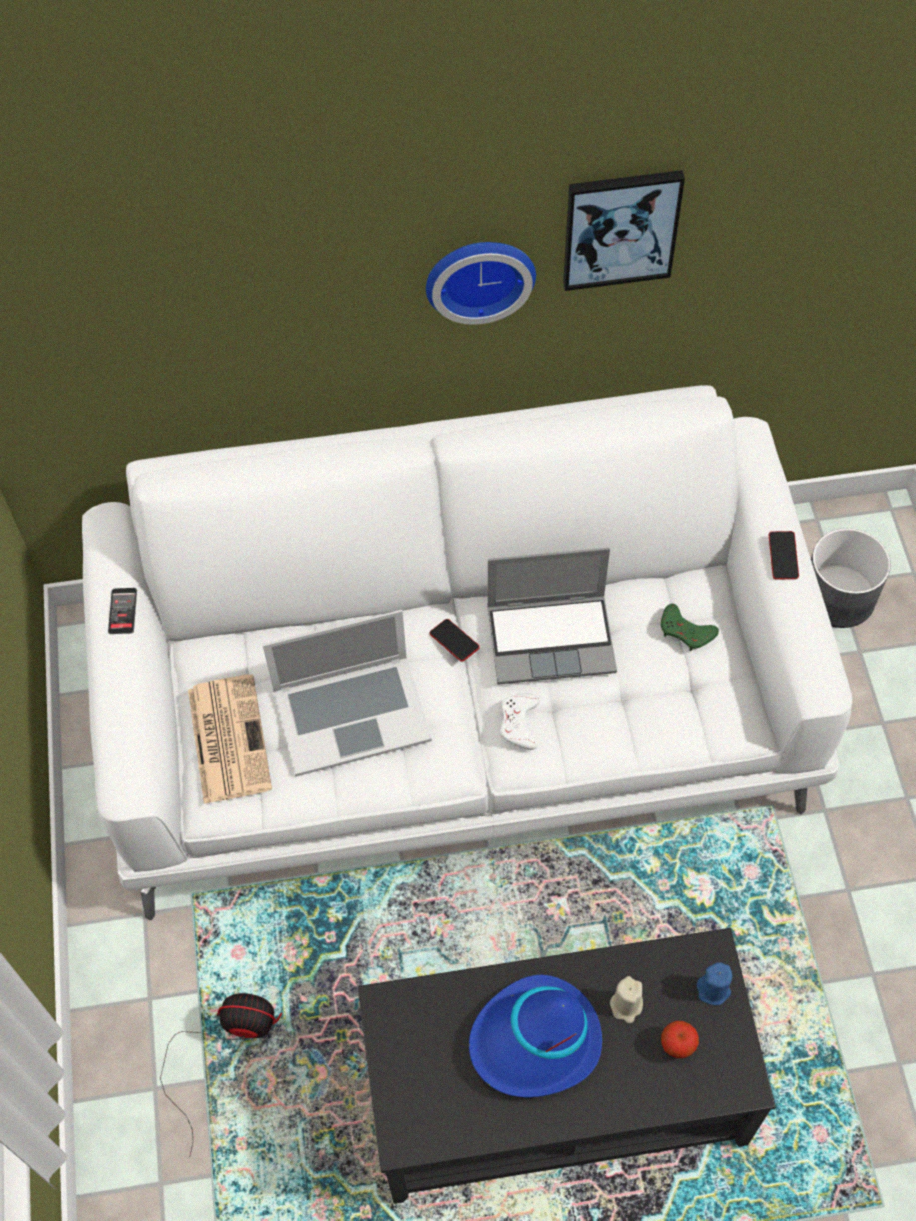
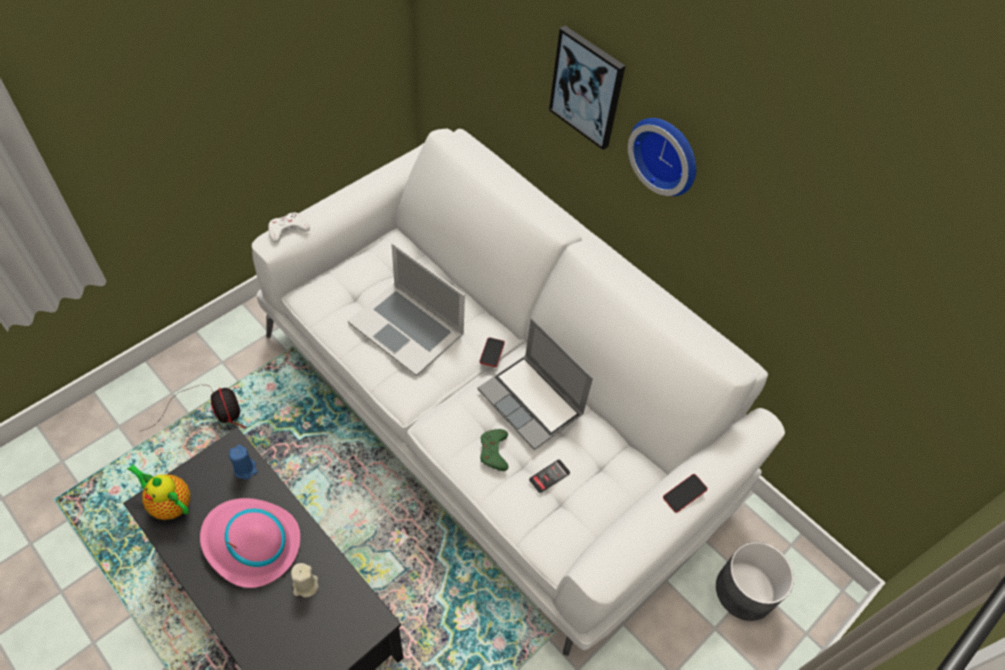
camera: 50 degrees right, 5 degrees down
(123, 611) = (379, 183): phone -> phone (549, 476)
(228, 737) = (351, 279): newspaper -> none
(418, 1114) = (169, 503): none -> teapot
(519, 724) = (460, 416): white game controller -> white game controller (287, 229)
(535, 1041) = (251, 544): blue hat -> pink hat
(620, 228) = (762, 191): picture -> picture (587, 87)
(677, 1046) = (293, 634): apple -> none
(686, 631) = (597, 476): green game controller -> green game controller (494, 452)
(713, 989) = (347, 636): blue candle -> blue candle (245, 469)

